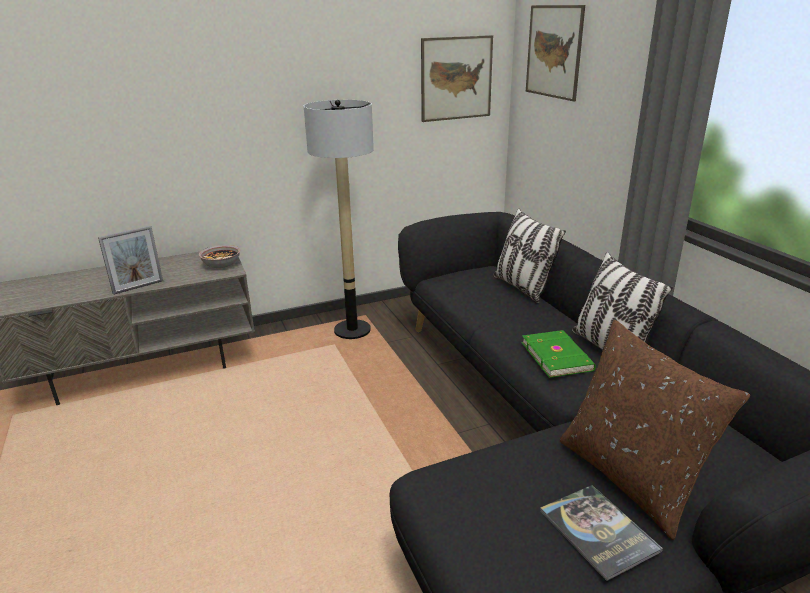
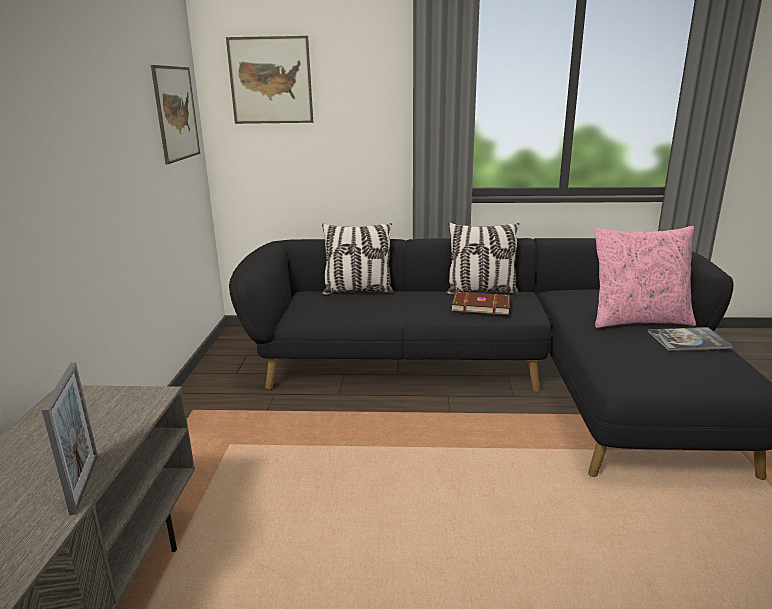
camera: 65 degrees left, 5 degrees down
(221, 264) = (117, 400): bowl -> none
(352, 330) = (214, 426): floor lamp -> none
(557, 356) = (480, 305): green book -> brown book
(630, 477) = (637, 320): brown pillow -> pink pillow

